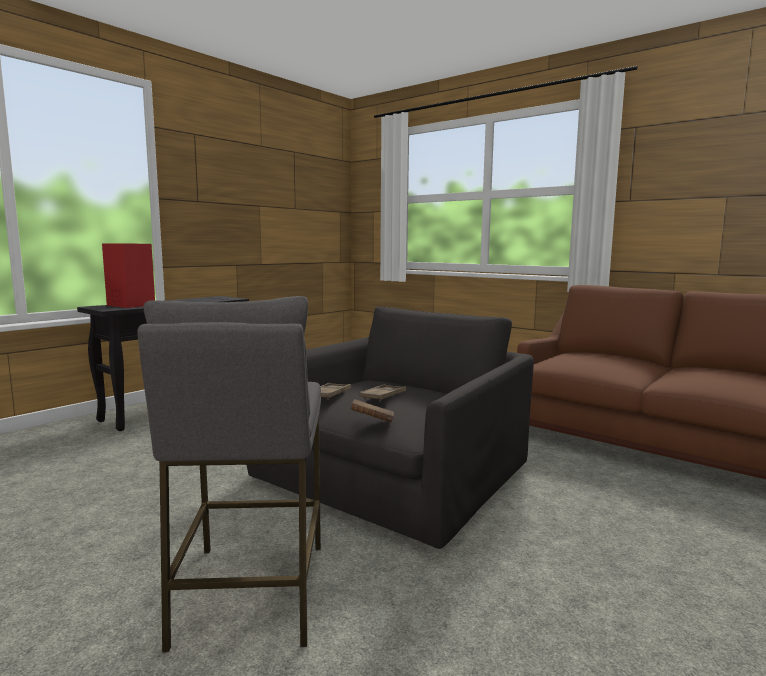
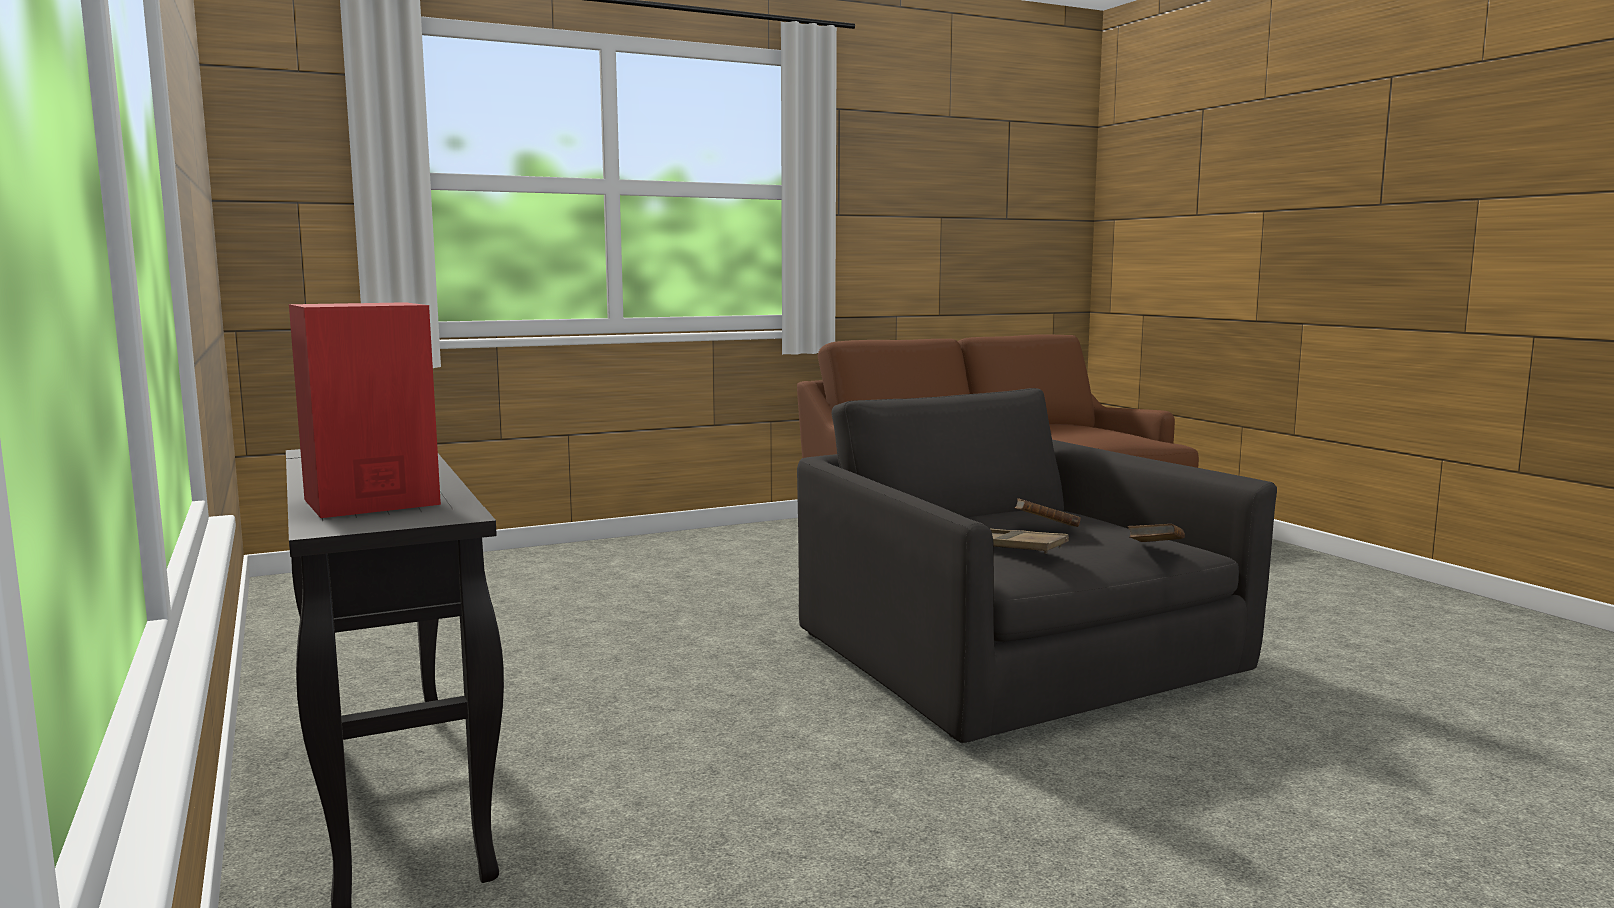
camera: 65 degrees left, 0 degrees up
(249, 592) = (1345, 783): grey stool -> none
(383, 396) = (1046, 528): brown tray -> brown book

